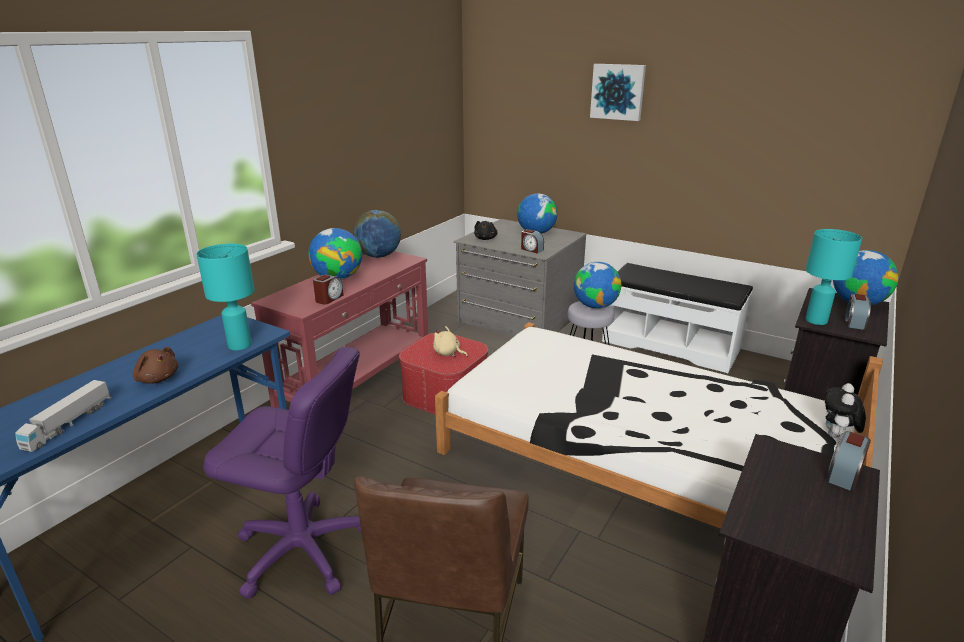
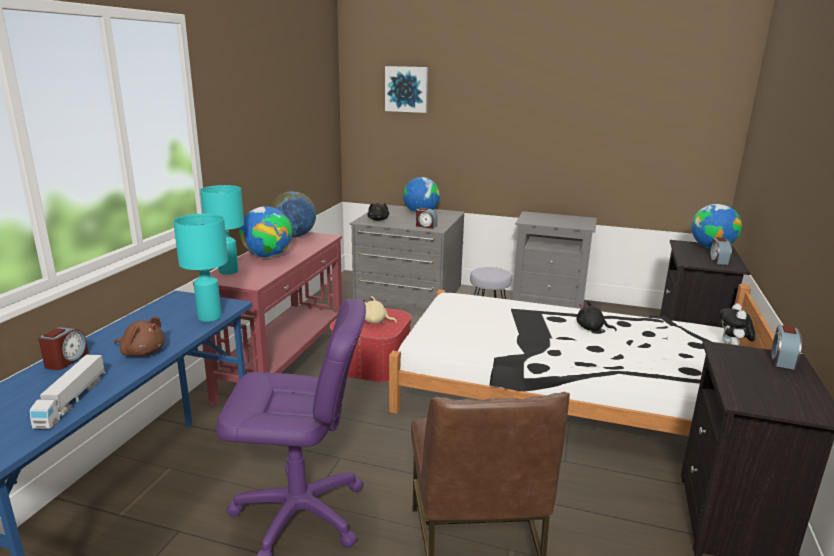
camera: 15 degrees left, 5 degrees down
(329, 298) = (272, 273): alarm clock -> alarm clock (66, 360)
(595, 306) = (494, 271): globe -> none
(618, 92) = (489, 85): picture -> picture (407, 89)
(670, 345) = (548, 304): white bench -> grey nightstand
(672, 390) = (592, 329): none -> black plush toy
(817, 321) = (691, 261): turquoise table lamp -> turquoise table lamp (229, 271)

